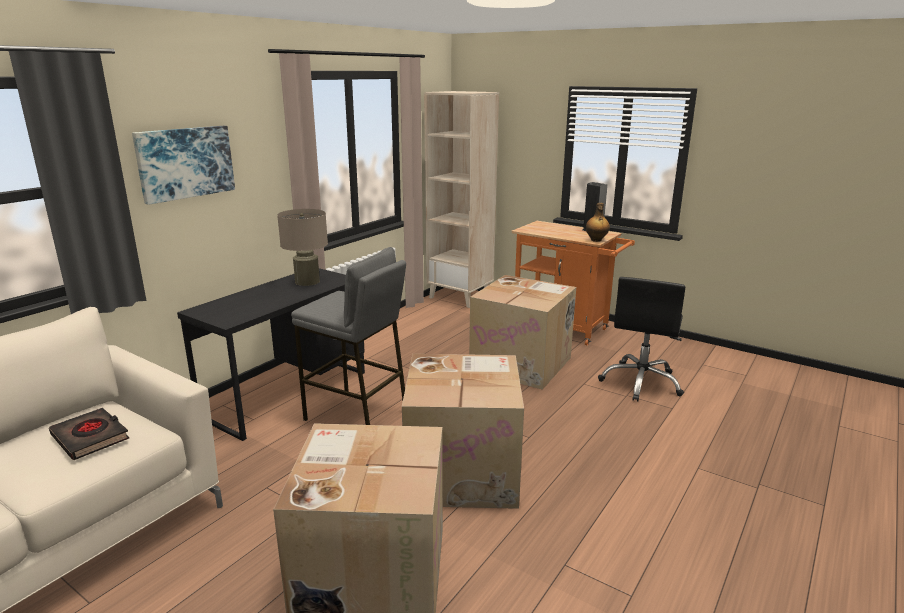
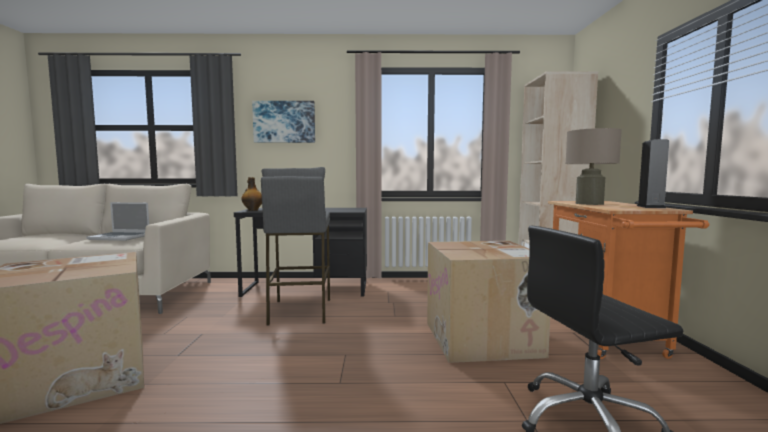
camera: 55 degrees right, 15 degrees down
(91, 437) = (121, 237): black book -> laptop
(307, 281) = (336, 209): beige table lamp -> beige table lamp (589, 203)
(464, 471) = (248, 369): cardboard box -> none
(596, 240) = (619, 209): bottle -> bottle (252, 210)

